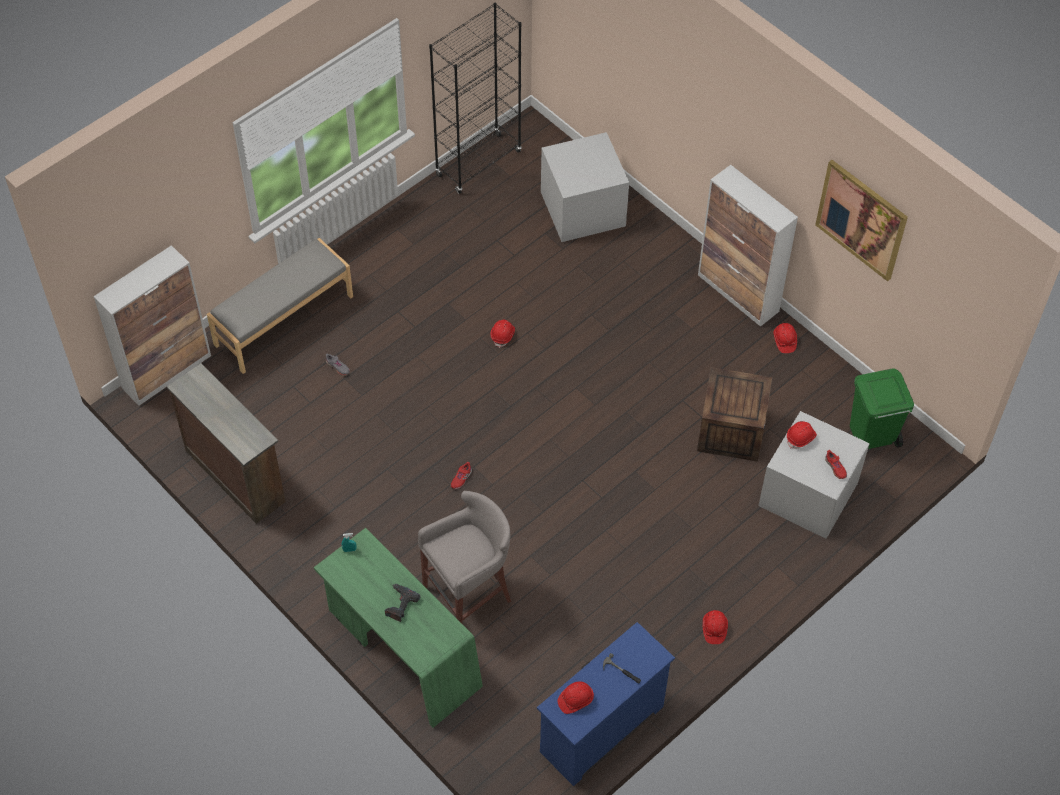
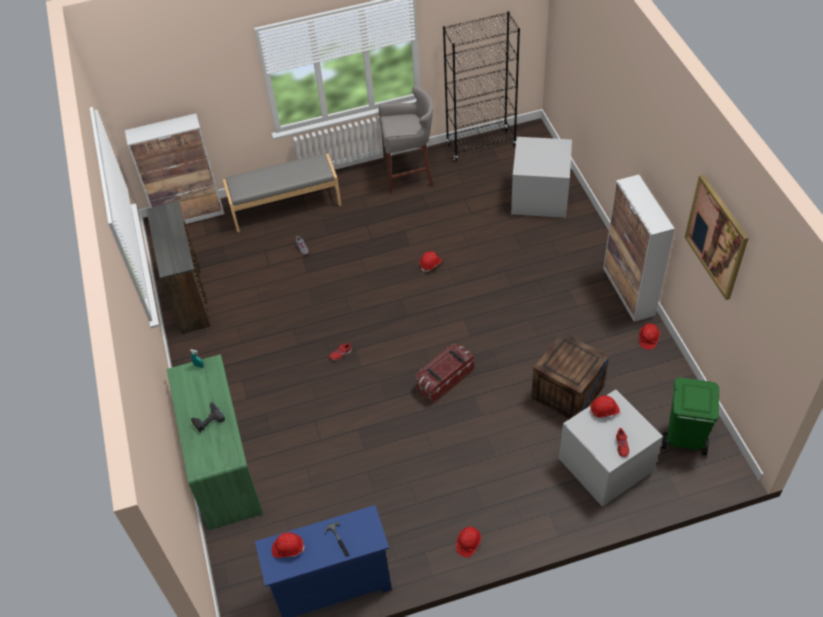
camera: 30 degrees right, 5 degrees down
(469, 594) = (296, 440): grey stool -> grey stool (410, 174)
(594, 465) = (444, 380): none -> storage box

